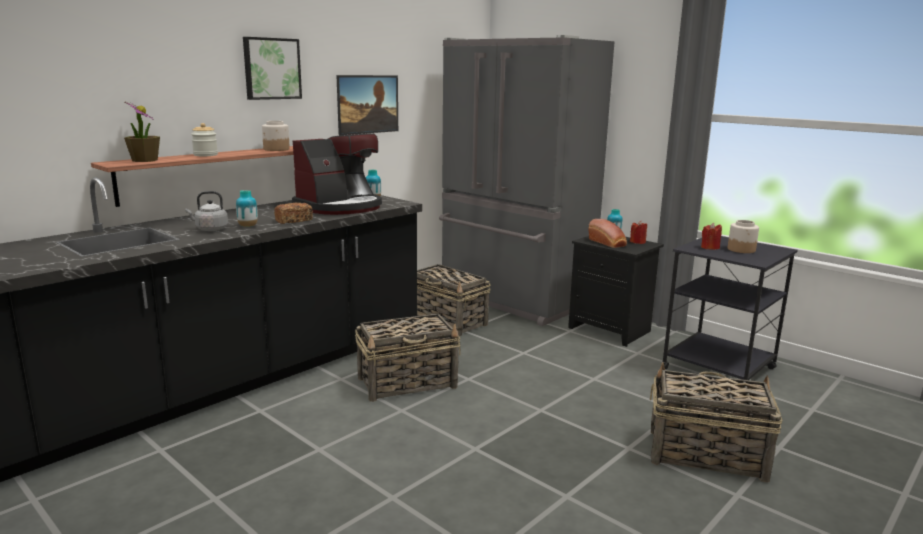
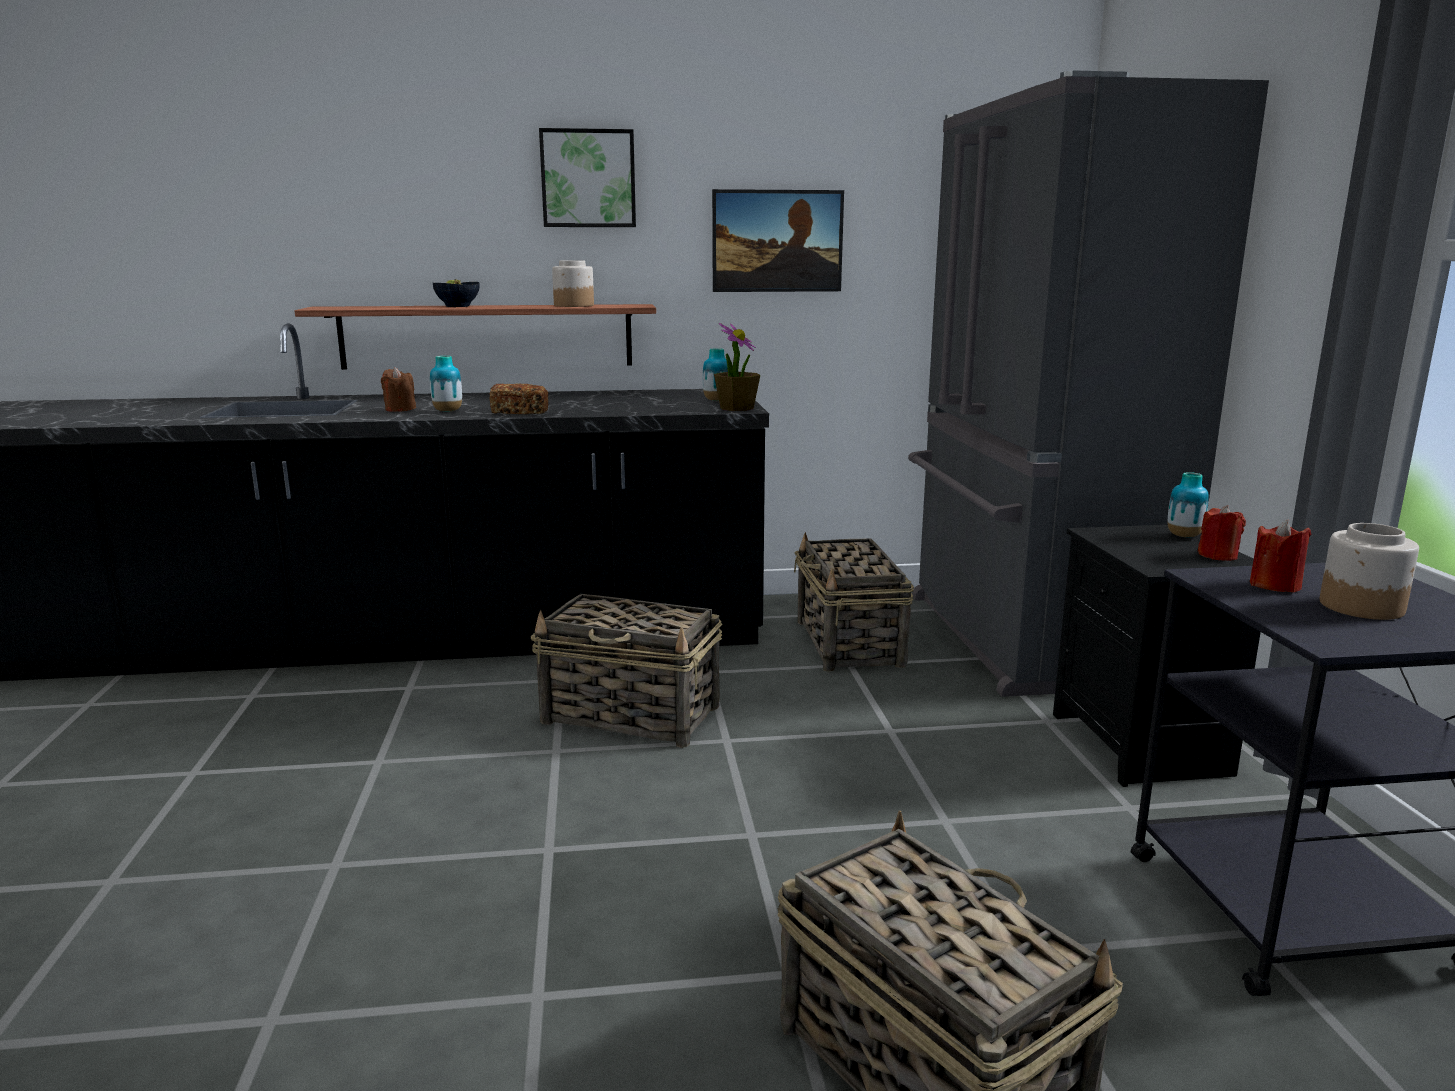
camera: 40 degrees right, 0 degrees up
(144, 160) = (365, 307): potted plant -> potted plant (736, 408)
(205, 155) = (457, 306): jar -> bowl
(210, 229) = (400, 409): grey kettle -> brown candle
(340, 207) = (636, 404): coffee machine -> none
(608, 243) = (1136, 545): bread -> none

